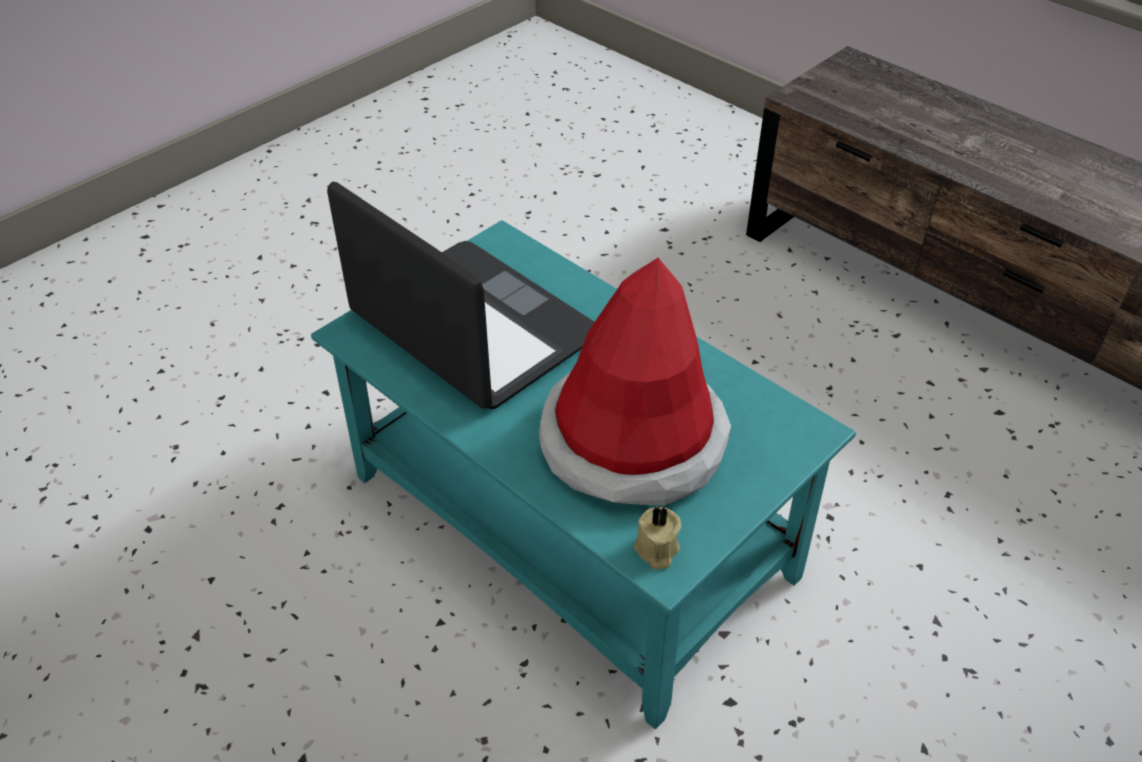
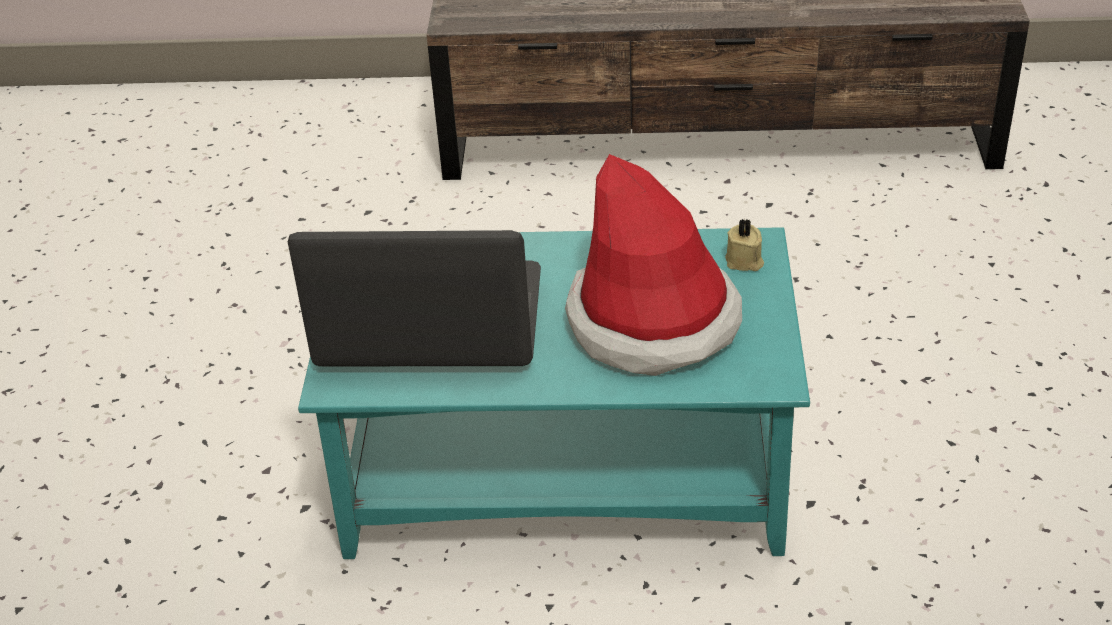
camera: 40 degrees left, 5 degrees down
(656, 550) = (757, 374): beige candle -> beige candle (744, 262)

